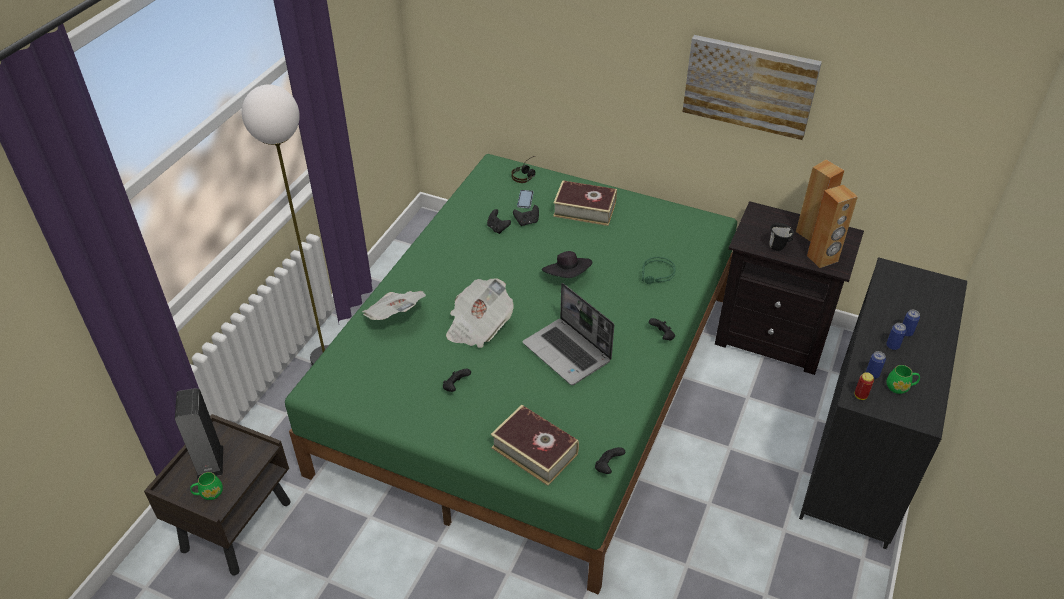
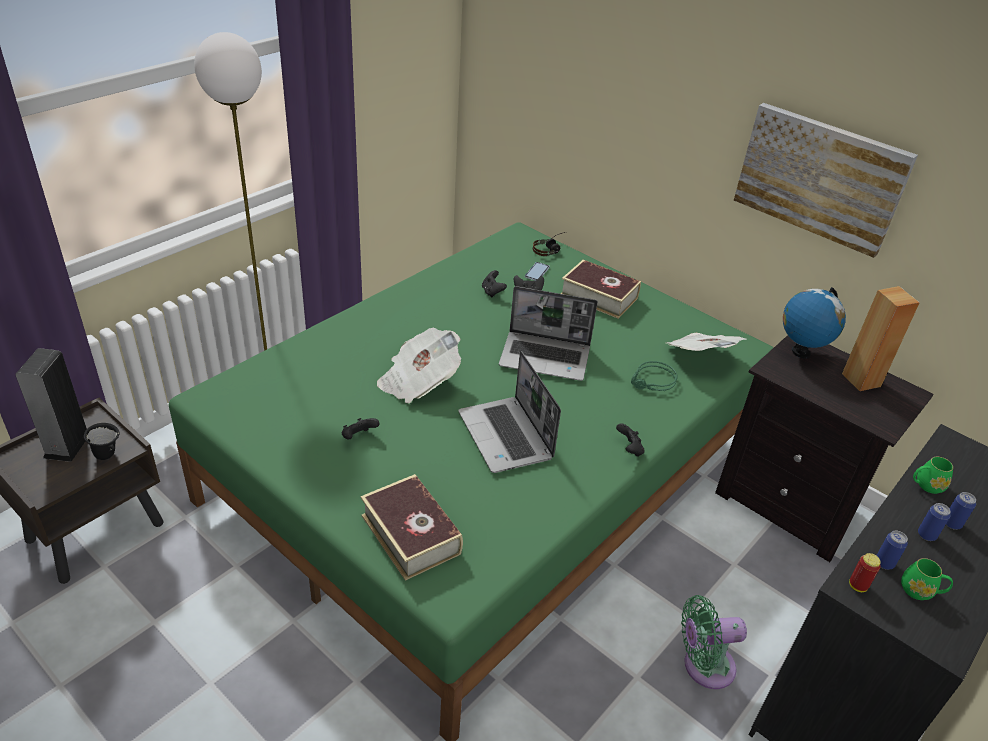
camera: 15 degrees right, 5 degrees down
(209, 493) = (44, 477): green mug -> green mug (926, 485)
(395, 316) = (334, 348): newspaper -> newspaper (700, 356)
(567, 276) = (546, 357): black hat -> laptop
(608, 467) = (490, 581): black game controller -> none
(752, 480) = (703, 666): none -> green fan
(760, 221) = (800, 352): none -> globe
(778, 247) = (812, 385): black mug -> black mug (108, 455)
(822, 259) = (866, 411): brown speaker -> none

